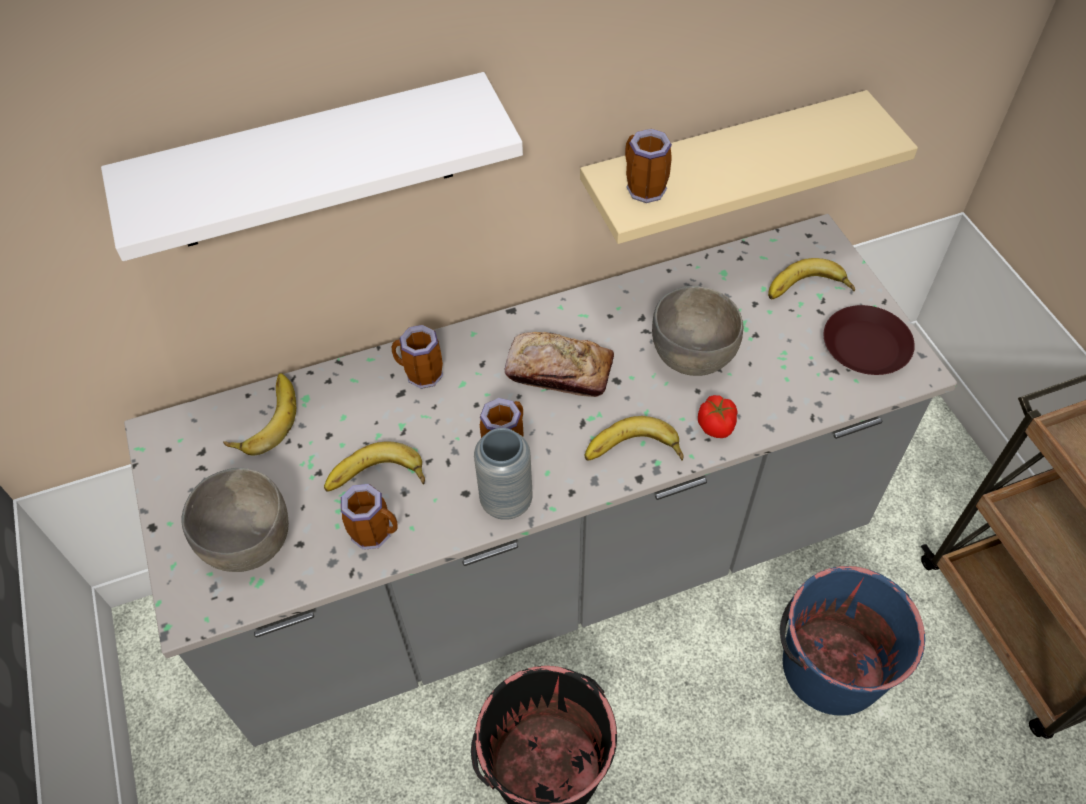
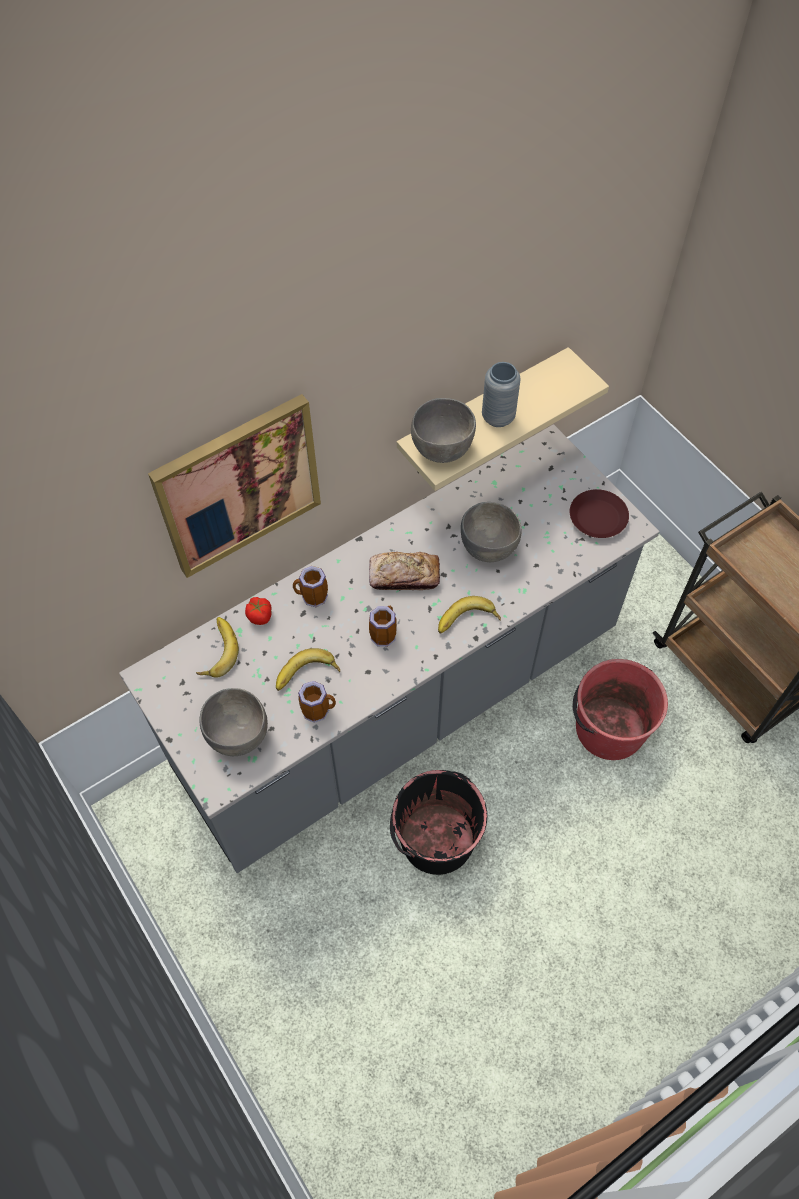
camera: 15 degrees left, 5 degrees up
(311, 164) = (238, 485): white shelf -> picture
(506, 501) = (396, 671): grey vase -> grey vase (498, 417)
(642, 189) = (441, 449): mug -> grey bowl
(716, 426) = (515, 592): tomato -> tomato (260, 616)
(808, 291) = (553, 485): banana -> none
(830, 666) = (608, 728): blue bucket -> red bucket

